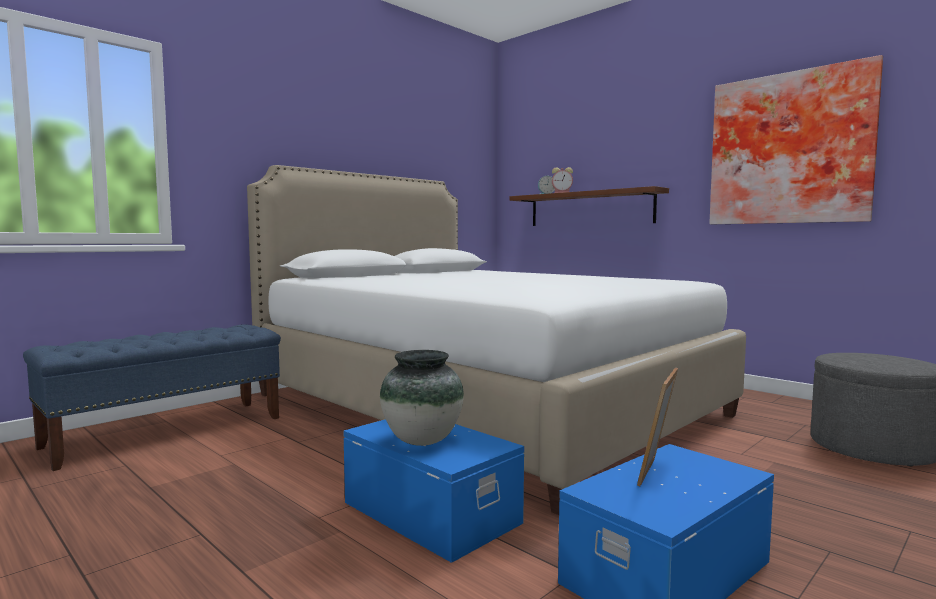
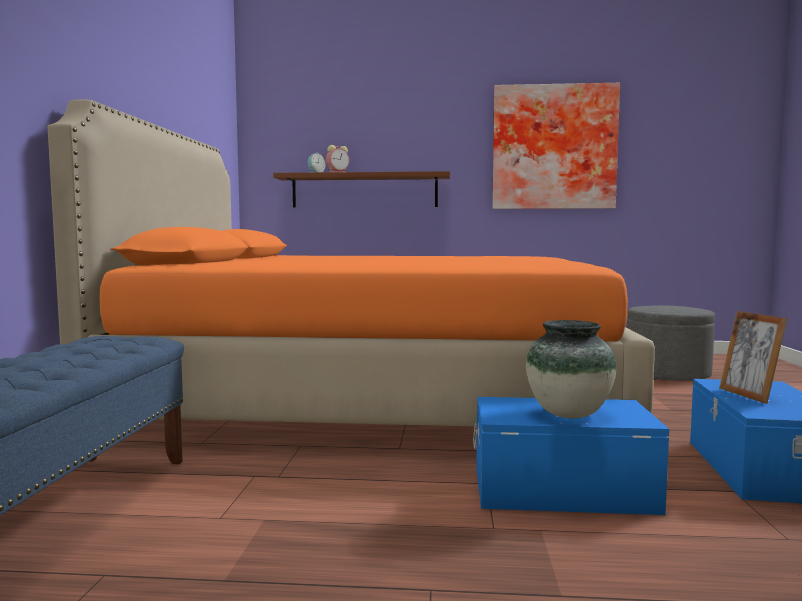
camera: 40 degrees left, 0 degrees up
(482, 404) = (372, 399): white bed -> orange bed

